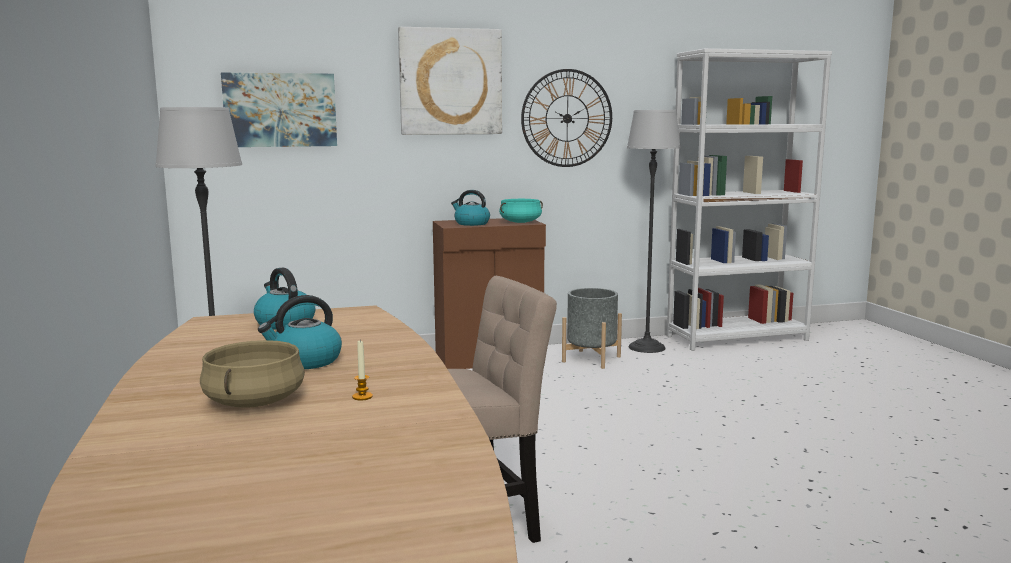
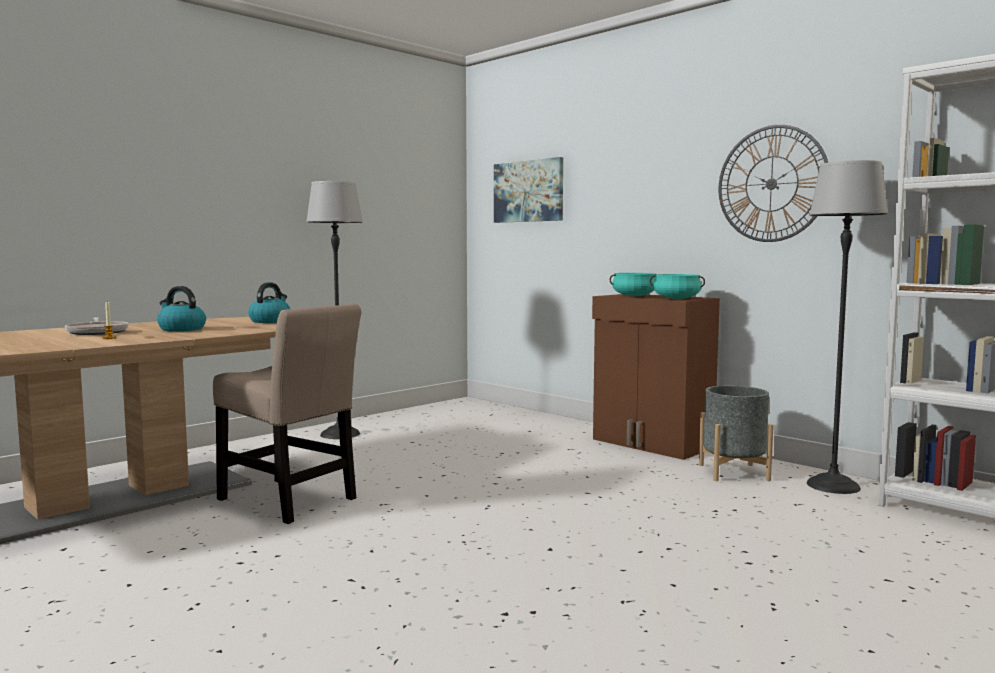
camera: 60 degrees right, 5 degrees down
(254, 401) = (98, 332): beige cooking pot -> frying pan
(450, 82) = (652, 154): picture -> none
(471, 223) = (634, 296): kettle -> turquoise cooking pot

